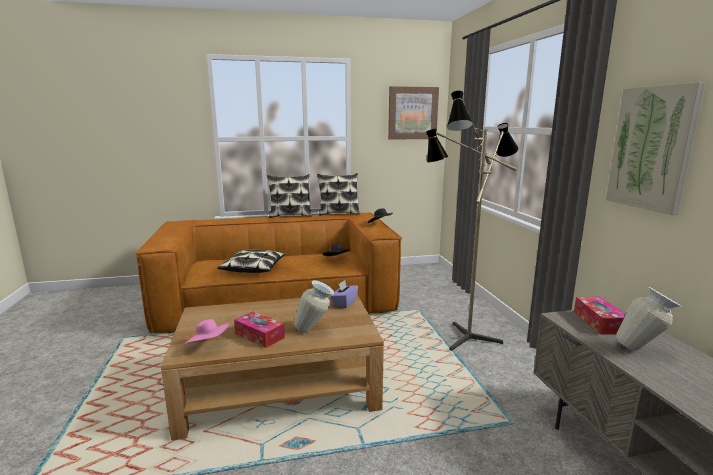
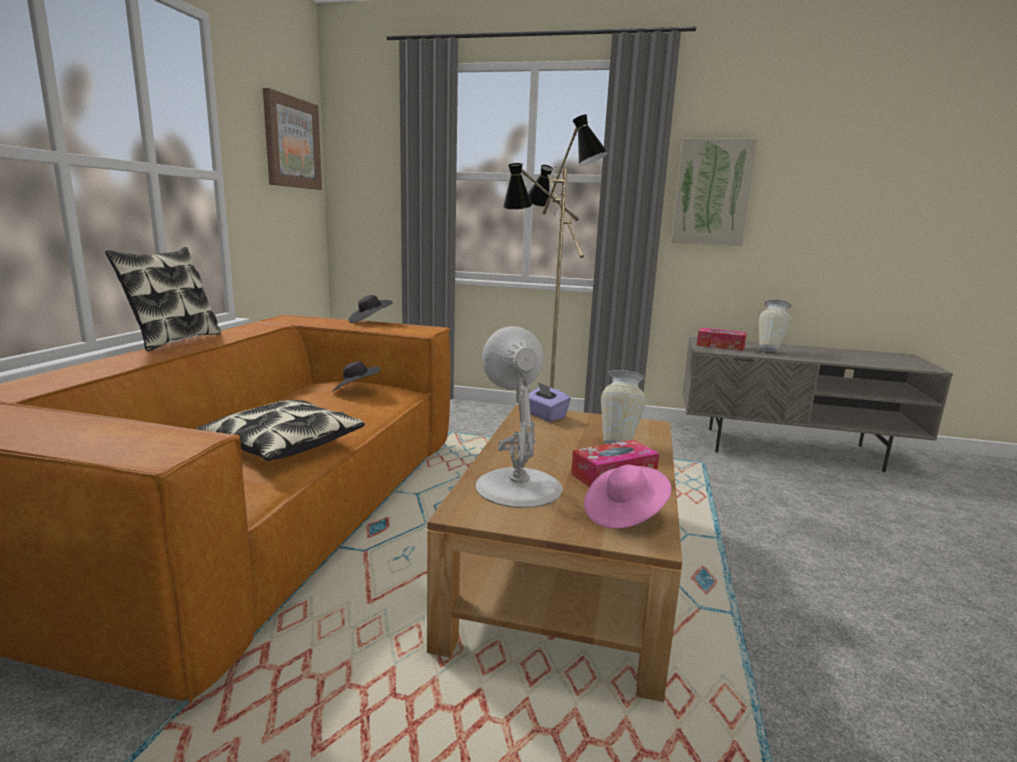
camera: 65 degrees left, 0 degrees up
(230, 316) = (517, 486): none -> white table lamp
(338, 213) = (245, 323): pillow -> none

